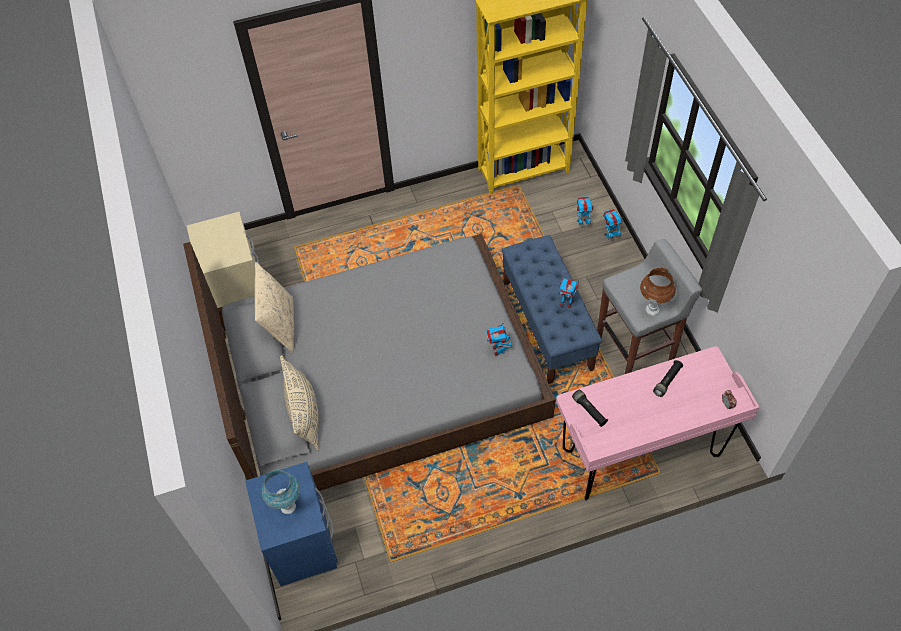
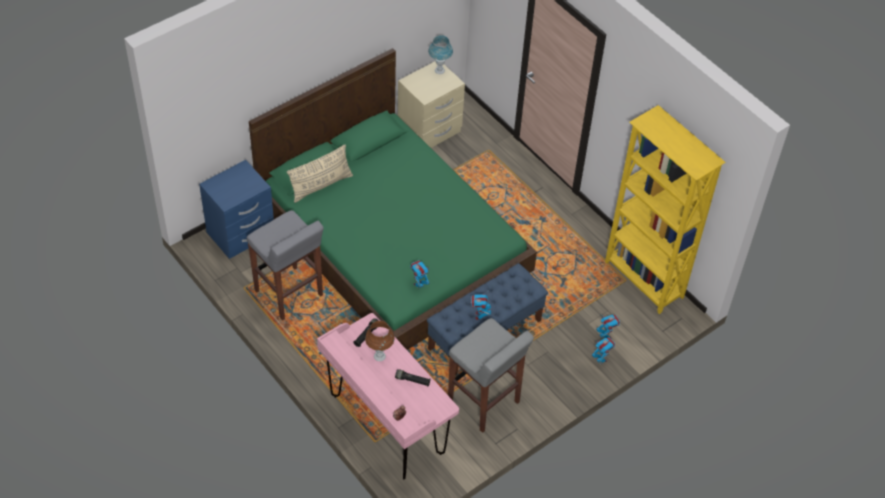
camera: 65 degrees right, 5 degrees down
(280, 326) = (388, 149): beige pillow -> none
(288, 507) = (234, 187): blue table lamp -> blue table lamp (439, 71)
(379, 375) = (393, 238): grey bed -> green bed
(419, 509) = (289, 294): none -> grey stool
(652, 310) = (473, 354): brown table lamp -> brown table lamp (379, 356)

